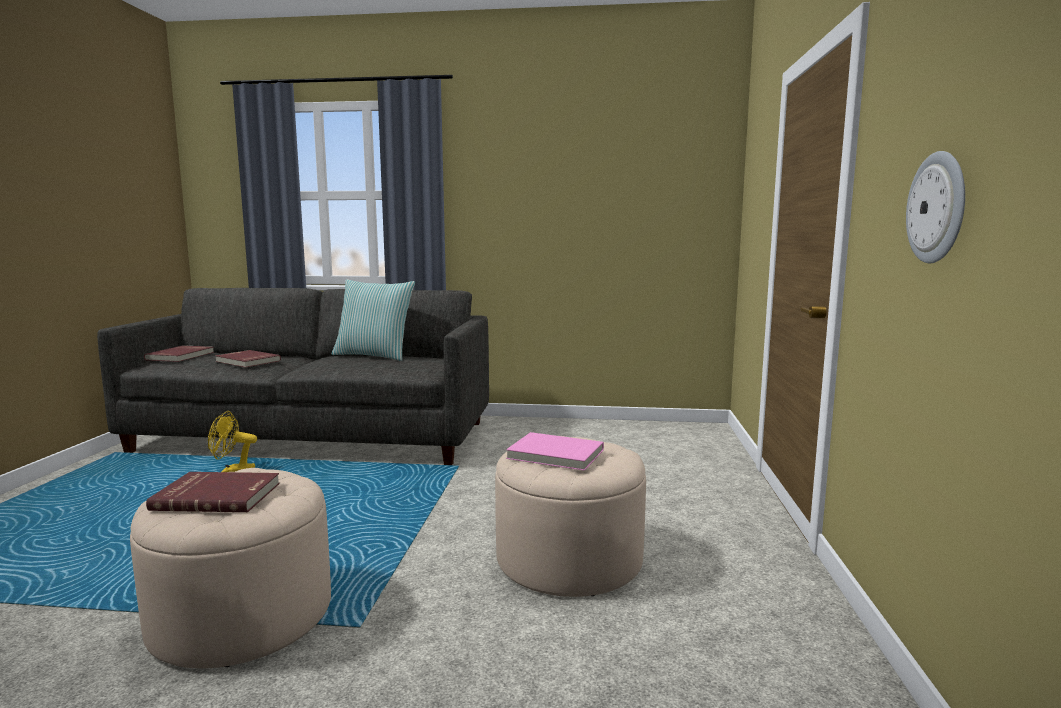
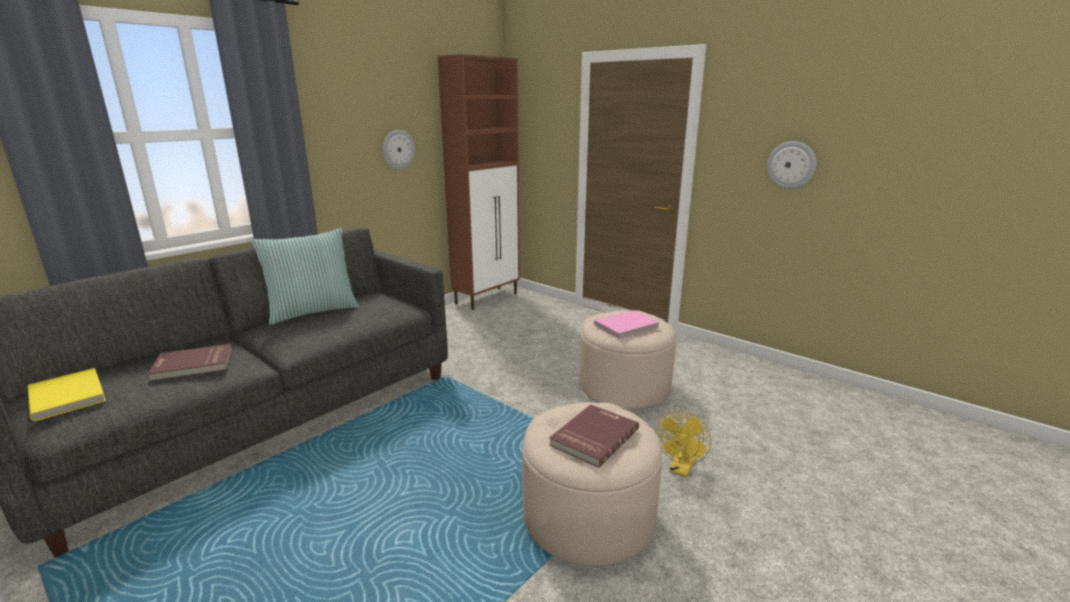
camera: 55 degrees left, 10 degrees up
(181, 356) = (69, 396): red book -> yellow book
(232, 471) = (279, 481): yellow fan -> yellow fan (681, 470)
(561, 220) = (398, 149): none -> wall clock
(666, 427) = (487, 298): none -> brown cabinet

